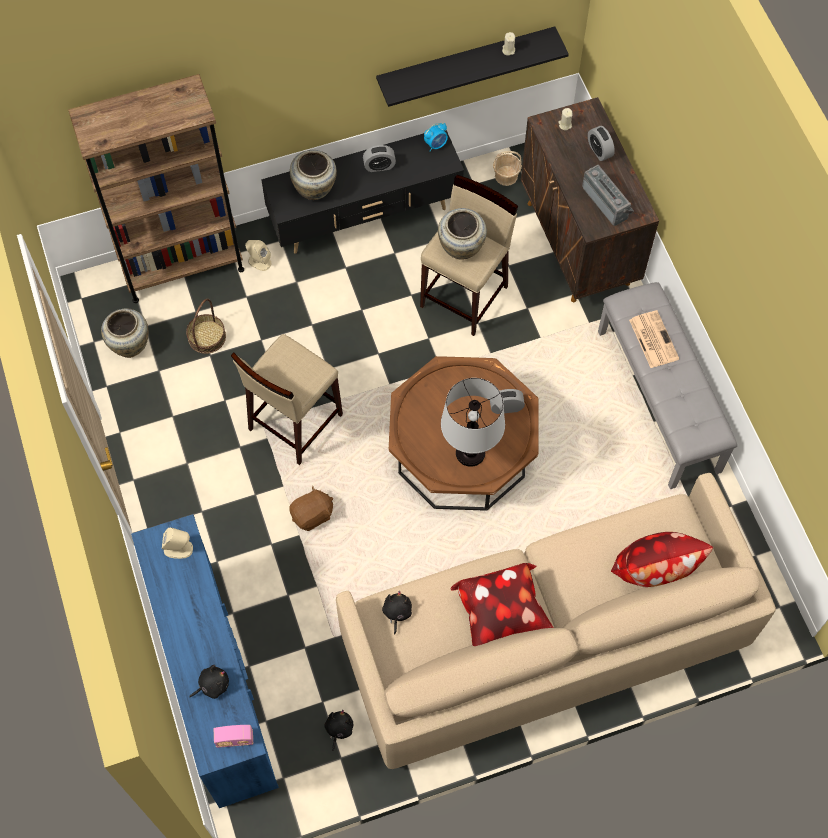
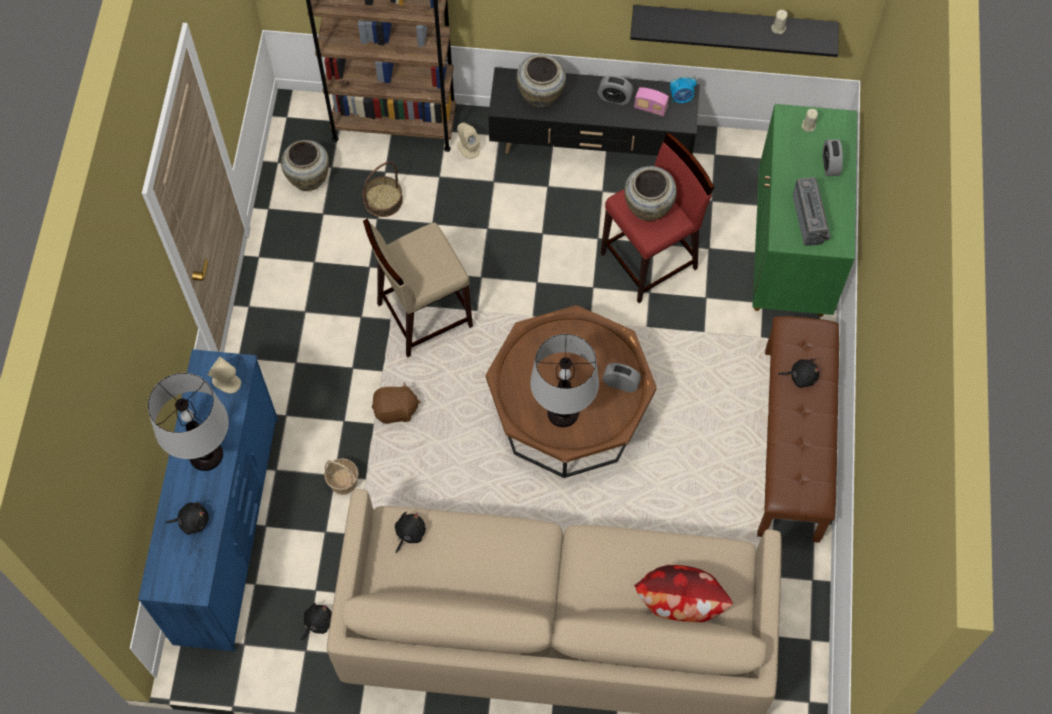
camera: 25 degrees right, 0 degrees up
(194, 621) = (206, 455): none -> table lamp
(235, 739) = (186, 580): radio -> radio (650, 108)
(465, 296) = (650, 261): beige stool -> red stool
(503, 618) = (506, 583): pillow -> none
(506, 176) = (752, 158): basket -> basket (343, 481)
(578, 244) = (790, 255): brown cabinet -> green cabinet
(653, 339) = (801, 376): newspaper -> black plush toy
(659, 400) = (792, 444): grey bench -> brown bench

